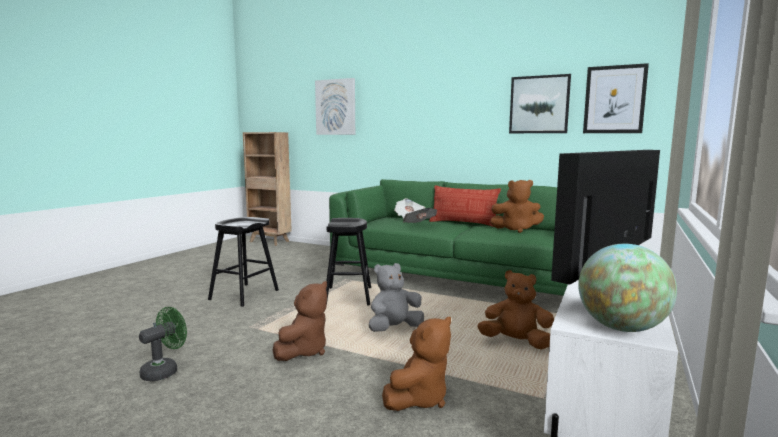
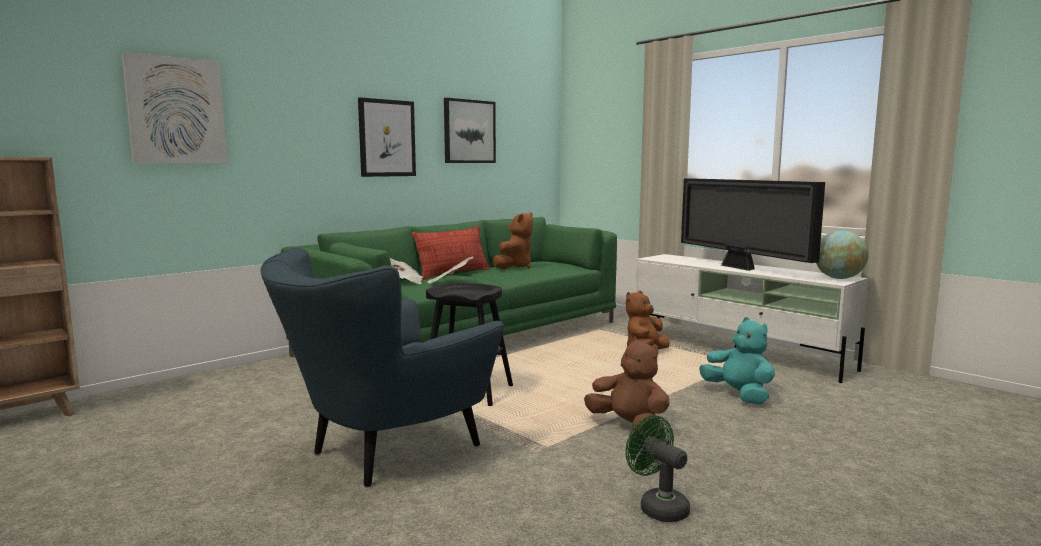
camera: 70 degrees left, 0 degrees up
(244, 295) = (385, 452): black stool -> blue armchair
(394, 329) = (591, 384): grey plush toy -> none
(419, 398) = (738, 395): brown plush toy -> turquoise plush toy
(614, 99) = (523, 131): picture -> picture (387, 138)

